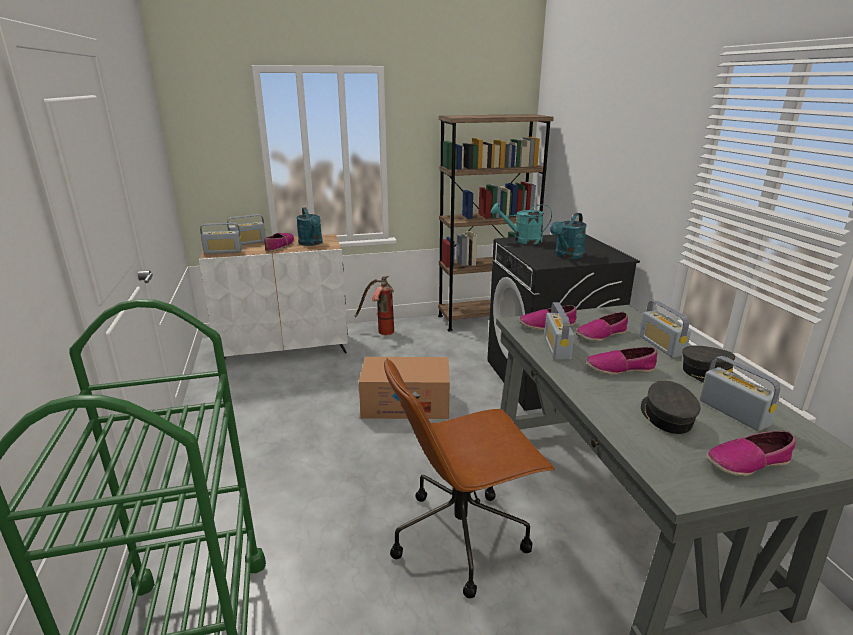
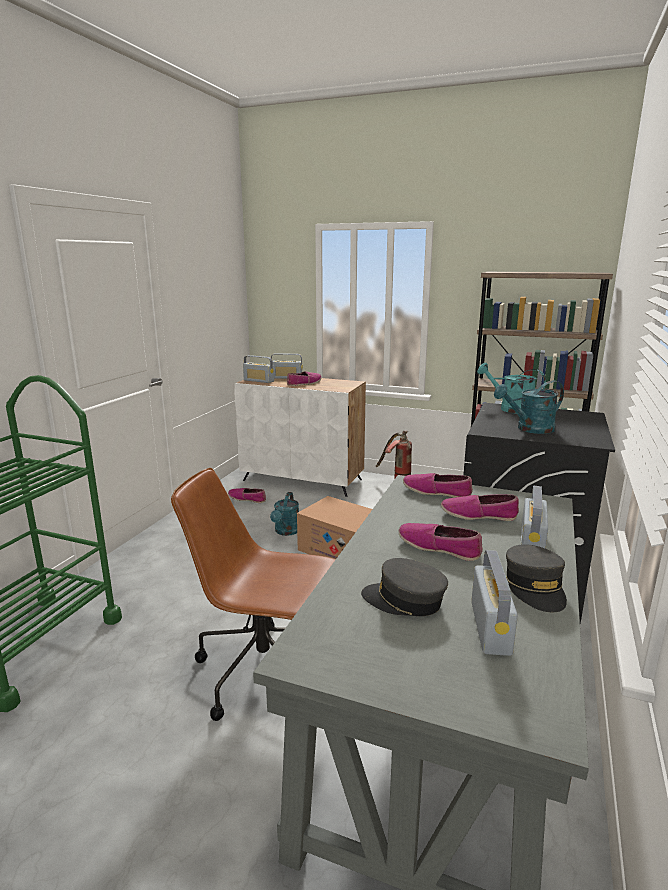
camera: 35 degrees right, 5 degrees down
(311, 243) = (332, 385): turquoise watering can -> turquoise watering can (286, 532)
(557, 348) = (407, 512): radio -> none
(666, 416) = (404, 600): grey cap -> grey cap turned 105 degrees counterclockwise
(747, 462) = (410, 671): shoe -> shoe (247, 499)

